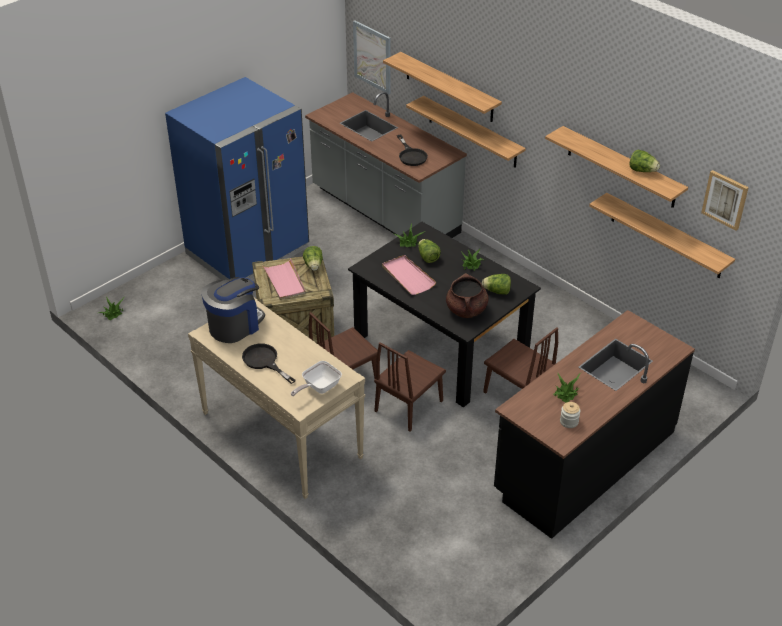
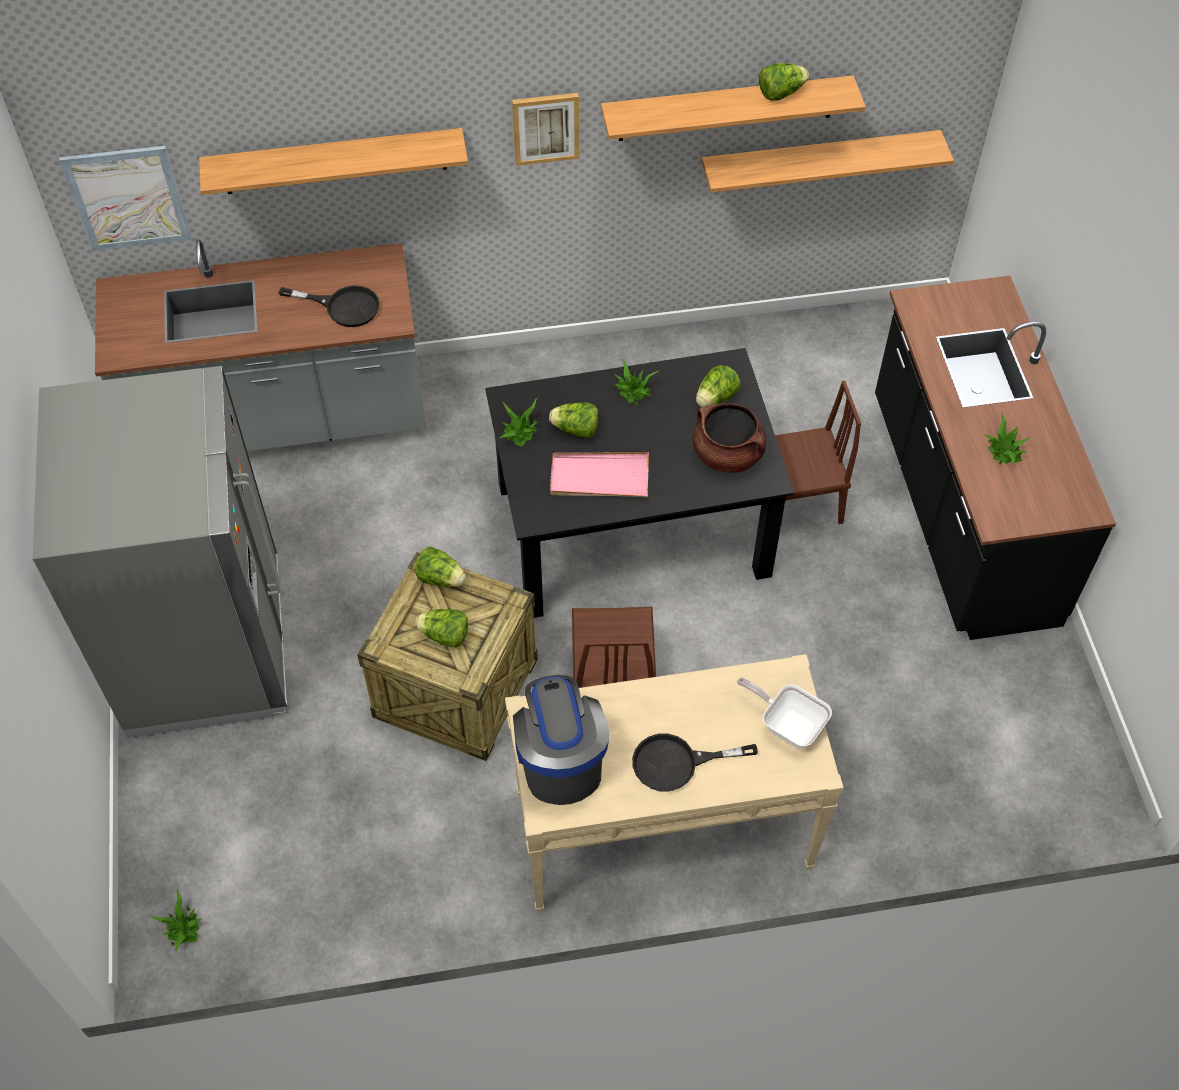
camera: 55 degrees left, 15 degrees up
(248, 251) = (206, 647): blue fridge -> grey fridge
(284, 281) = (444, 636): pink tray -> lettuce
(318, 388) = (788, 723): frying pan -> frying pan turned 135 degrees clockwise
(409, 406) = (722, 637): brown chair -> none
(472, 132) = (404, 205): shelf -> none
(569, 422) = (1058, 479): jar -> none
(725, 199) = (920, 60): picture -> picture (546, 127)

